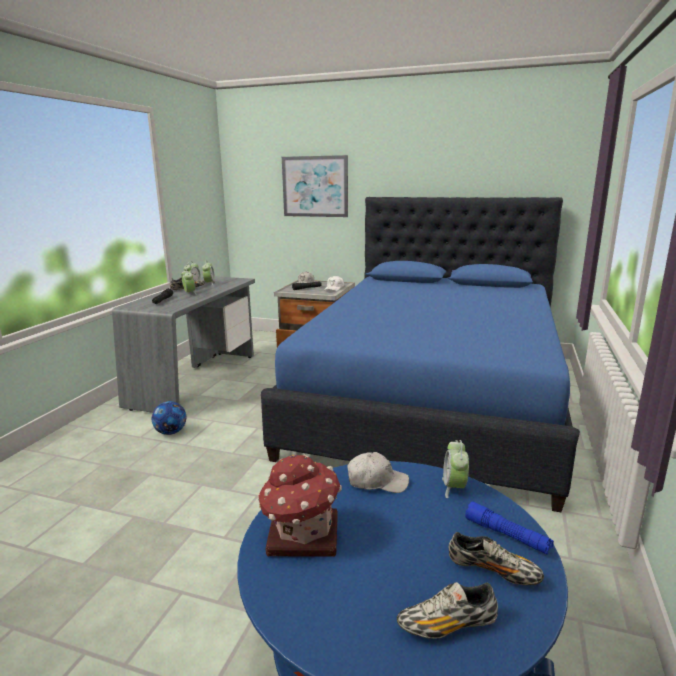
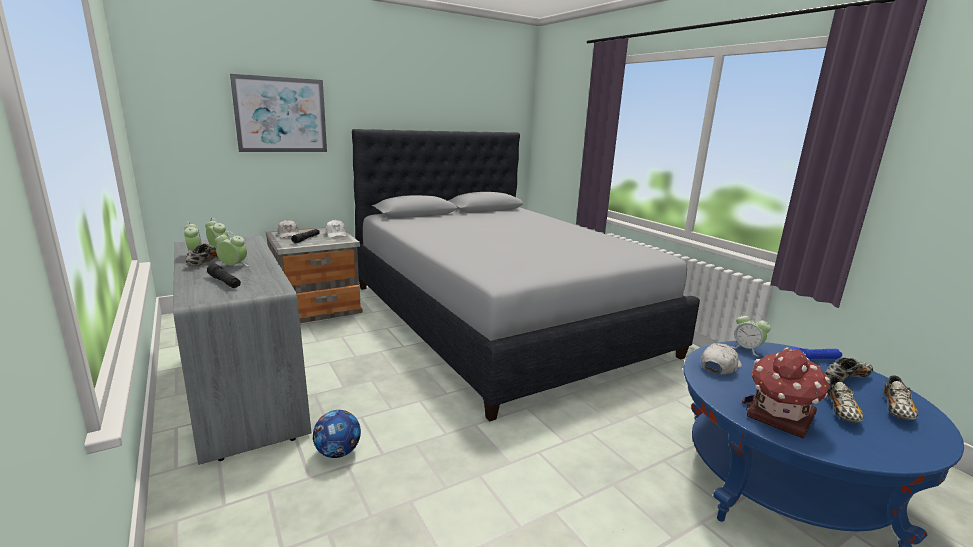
camera: 50 degrees left, 0 degrees up
(374, 576) = (841, 411): none -> shoe
(433, 398) = (500, 318): blue bed -> grey bed

